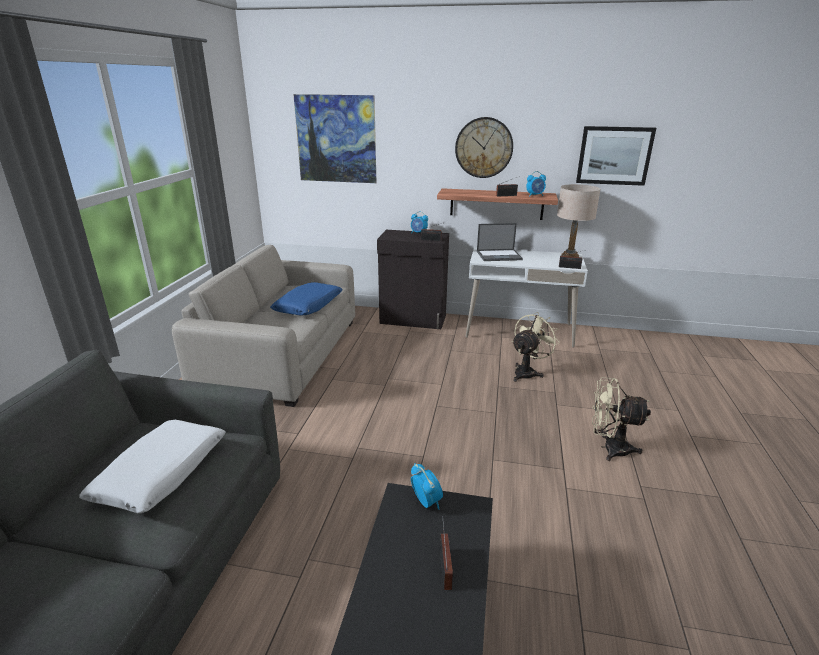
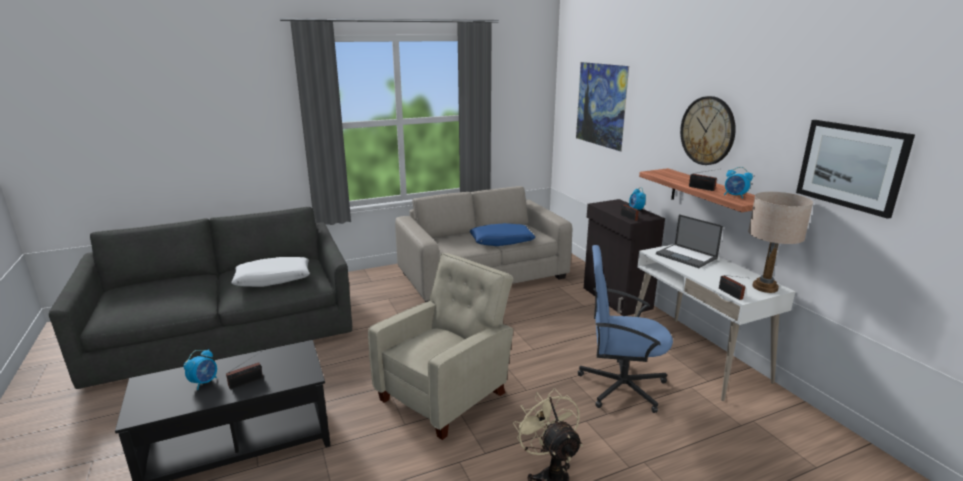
camera: 55 degrees right, 5 degrees down
(426, 501) = (303, 357): alarm clock -> alarm clock (204, 382)
(464, 457) = (446, 394): none -> beige armchair
(527, 372) = (620, 386): beige fan -> blue office chair

